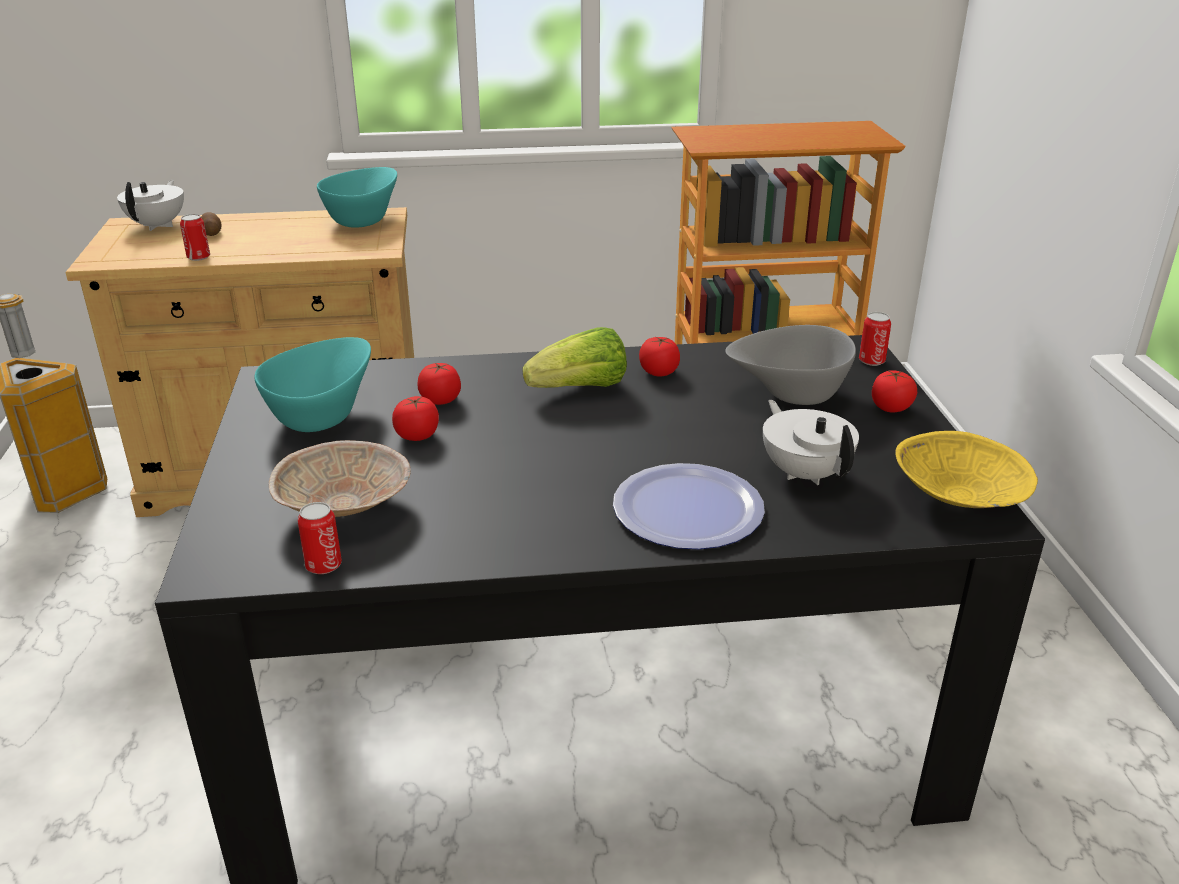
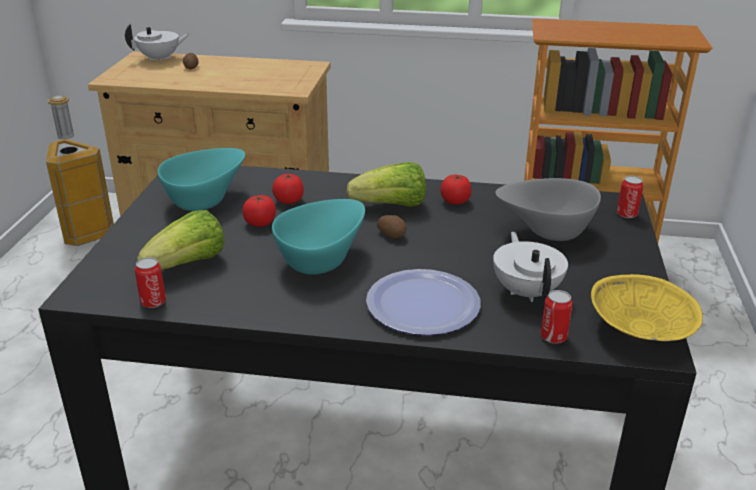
camera: 15 degrees right, 0 degrees up
(158, 225) = (160, 59): white teapot -> white teapot turned 45 degrees clockwise
(198, 257) = (174, 83): can -> can (553, 337)
(346, 506) = (188, 264): beige bowl -> lettuce
(363, 219) = (296, 68): turquoise bowl -> turquoise bowl (321, 260)
(602, 426) = (392, 234): none -> potato
(891, 408) = (622, 252): tomato -> none

